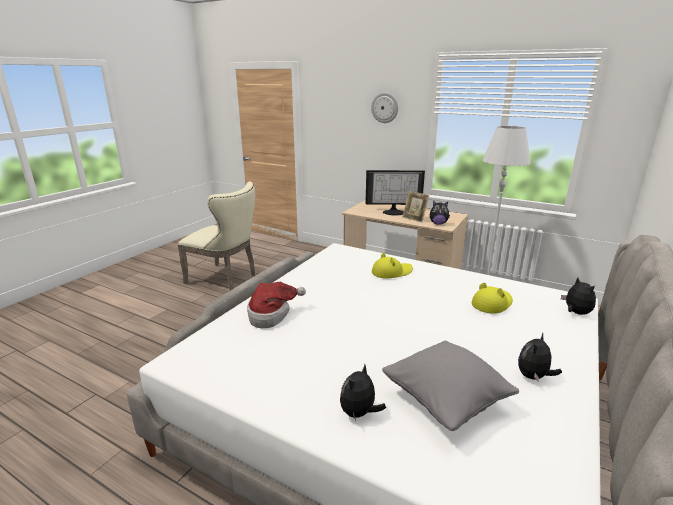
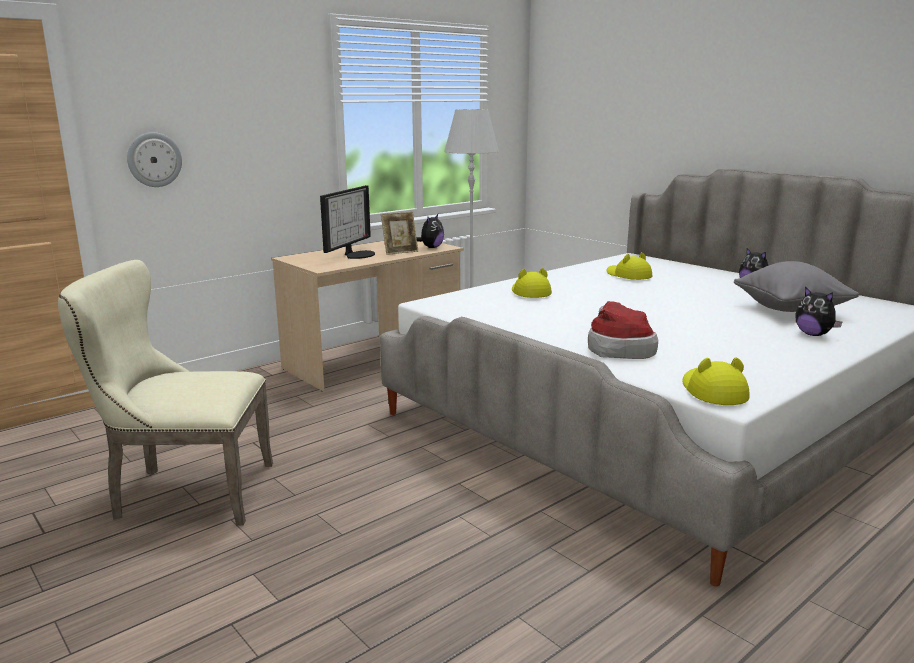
camera: 70 degrees left, 5 degrees down
(191, 354) = (712, 391): none -> yellow hat
(226, 278) = (184, 493): beige chair -> beige chair turned 135 degrees counterclockwise
(385, 107) = (262, 98): wall clock -> wall clock (154, 159)
(575, 313) = (655, 261): plush toy -> none

